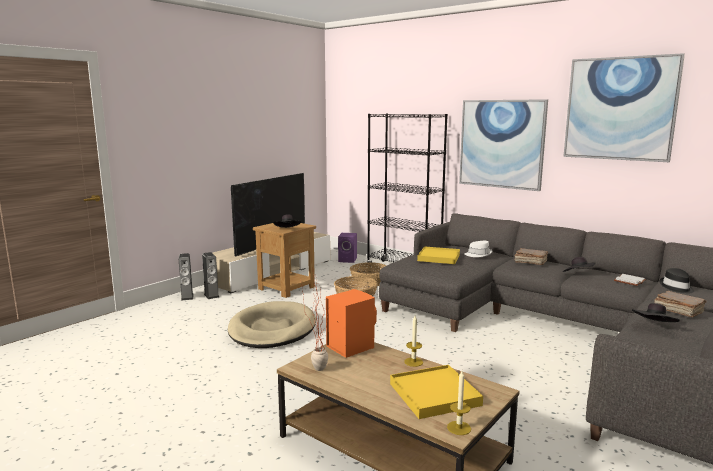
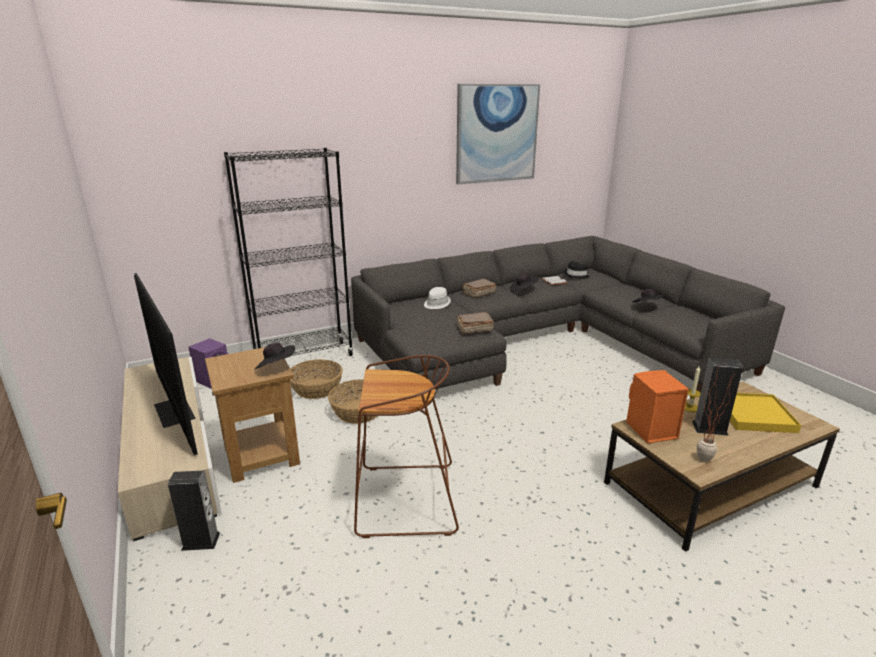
camera: 65 degrees left, 10 degrees up
(187, 297) = (170, 576): speaker -> speaker (709, 428)
(272, 329) = (404, 500): beige dog bed -> brown stool
(439, 257) = (428, 321): yellow tray -> none
(459, 428) = (808, 420): candle -> none
(501, 144) = (394, 178): picture -> none
(677, 311) = (621, 291): brown book -> brown book (474, 329)

